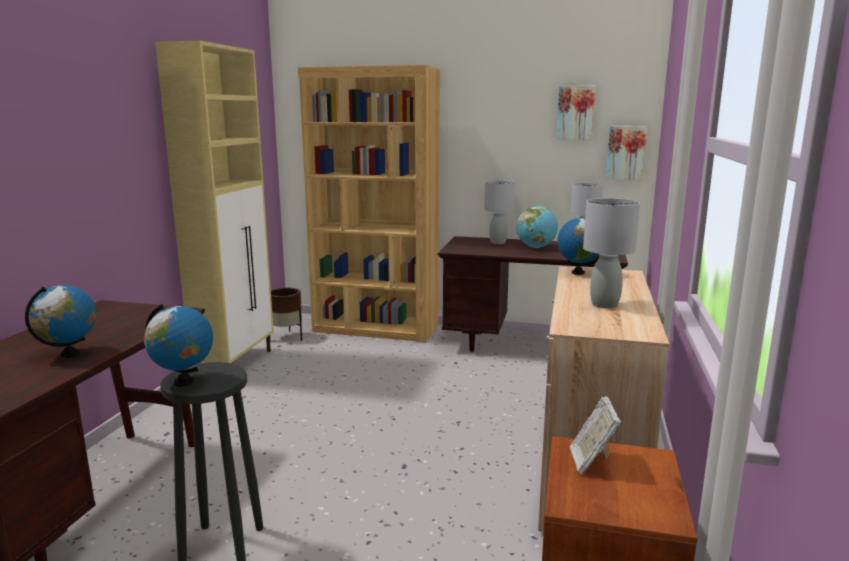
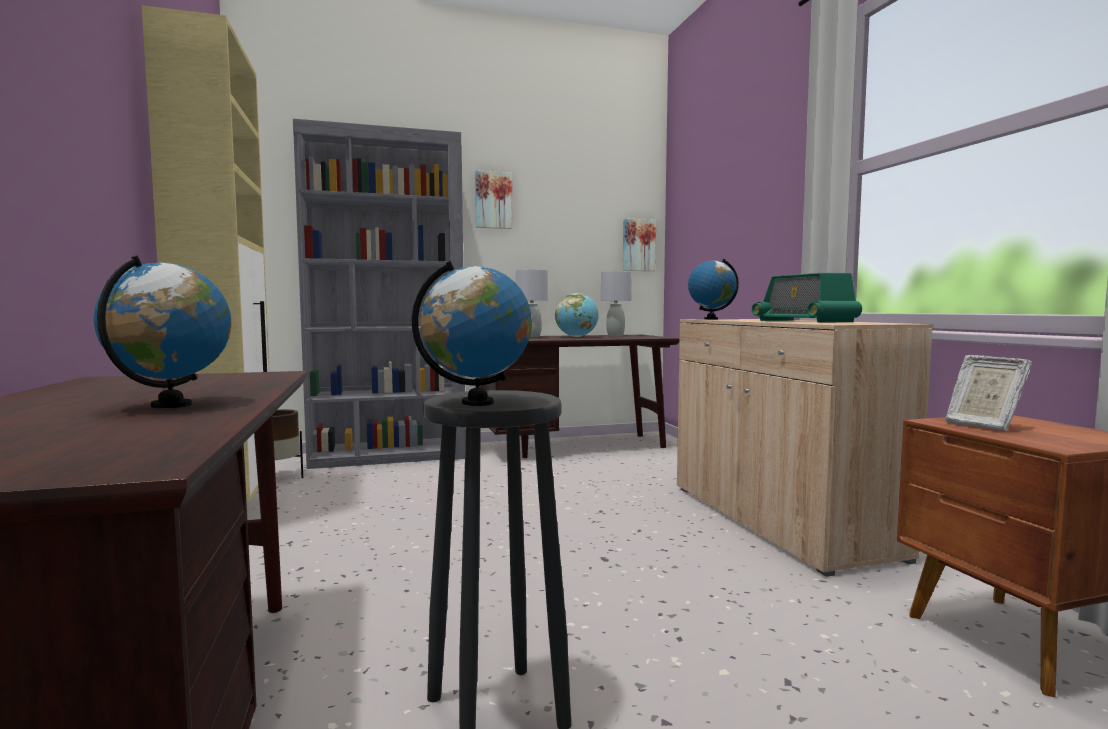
camera: 30 degrees left, 10 degrees down
(376, 329) = (389, 456): brown bookcase -> grey bookcase
(575, 112) = (592, 205): picture -> picture (493, 200)
(605, 304) = (803, 321): grey table lamp -> radio

